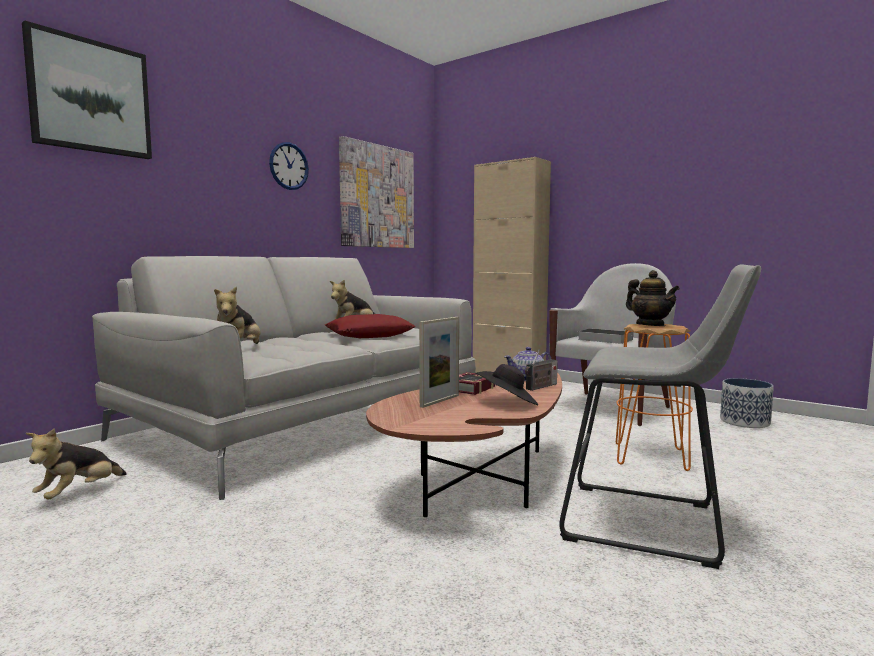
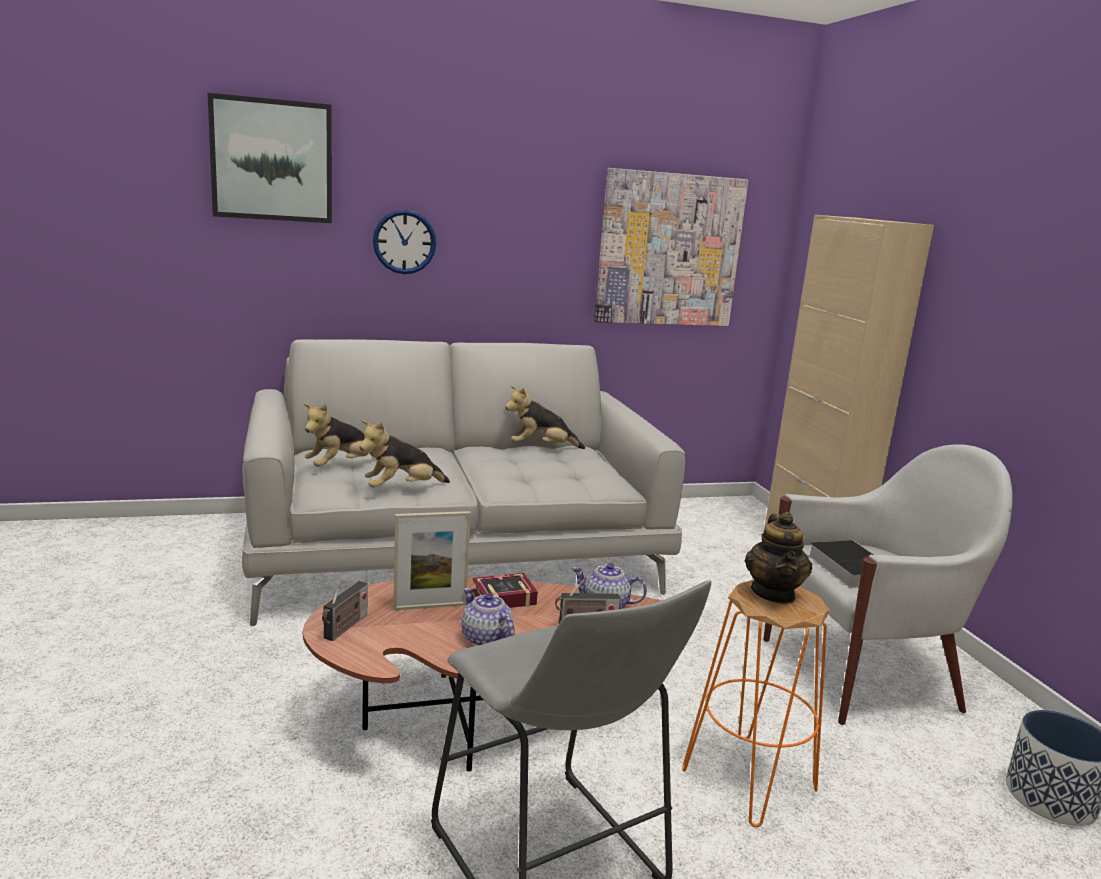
camera: 35 degrees right, 10 degrees up
(79, 493) = (180, 572): plush toy -> plush toy (401, 489)
(289, 166) = (519, 216): wall clock -> wall clock (404, 242)
(370, 335) = (525, 470): red pillow -> none
(413, 421) = (345, 628): none -> radio
(507, 403) = (486, 639): black hat -> teapot

